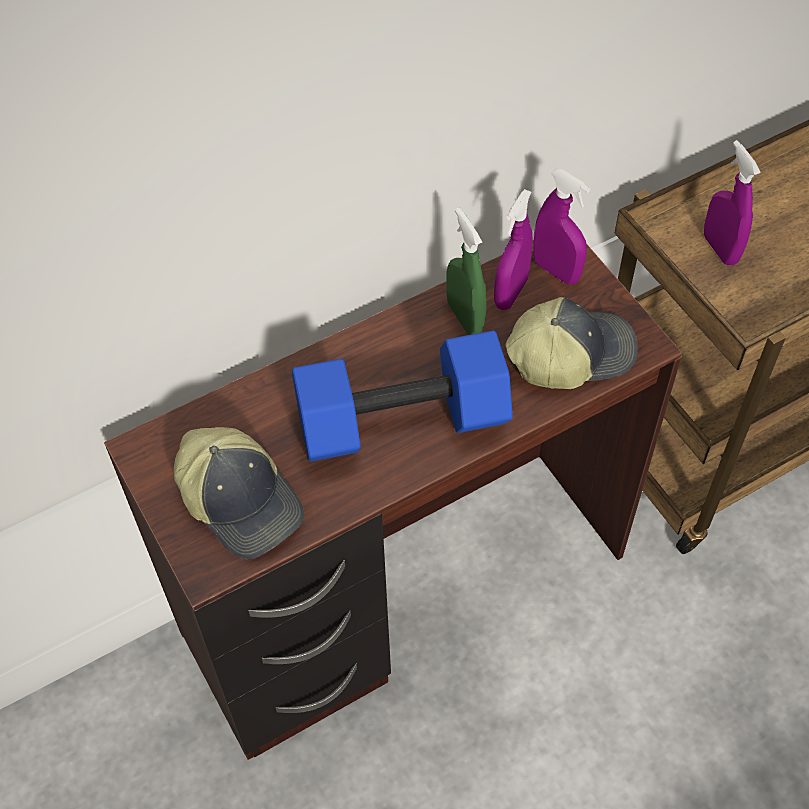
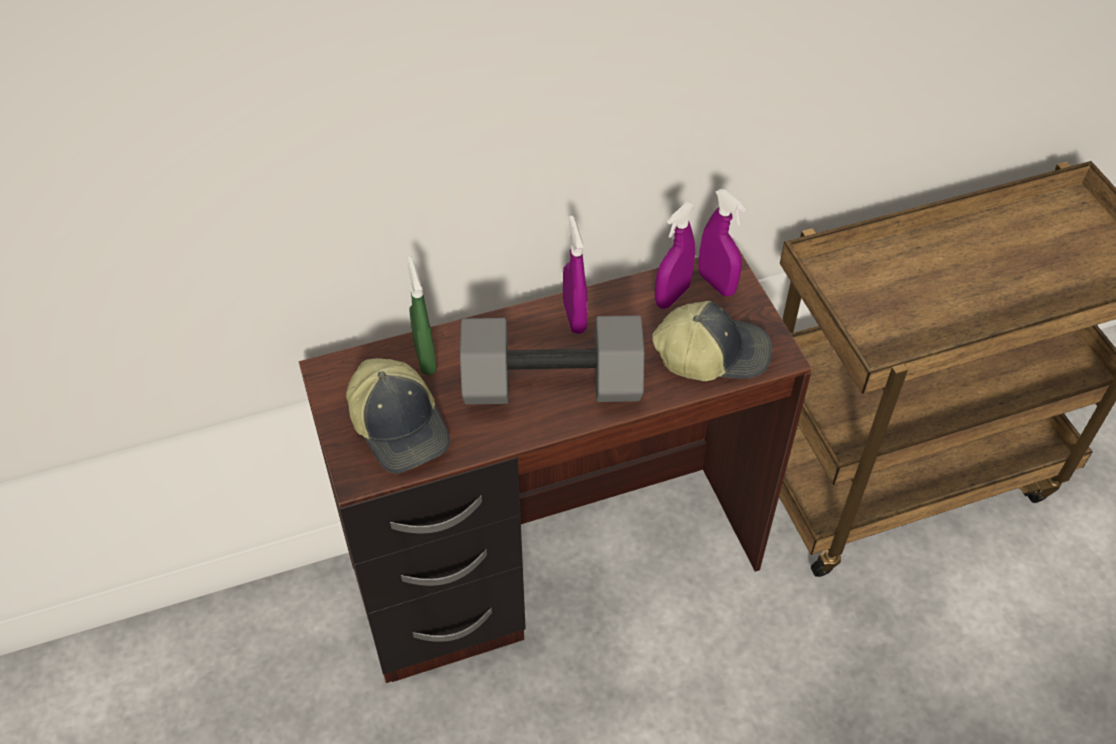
camera: 10 degrees right, 5 degrees down
(400, 424) = (550, 387): blue dumbbell -> grey dumbbell
(465, 317) = (627, 309): green spray bottle -> green spray bottle (425, 358)
(720, 249) = (870, 290): purple spray bottle -> purple spray bottle (574, 318)

